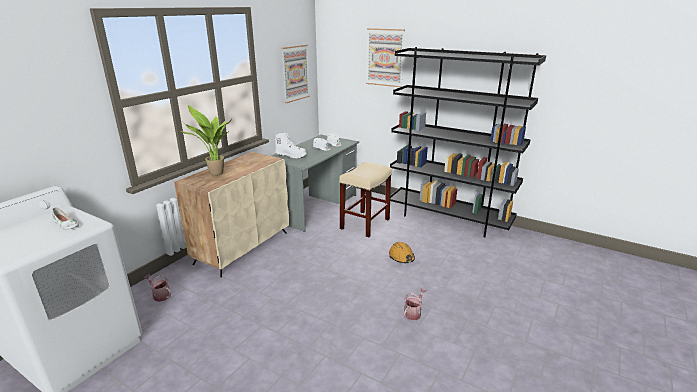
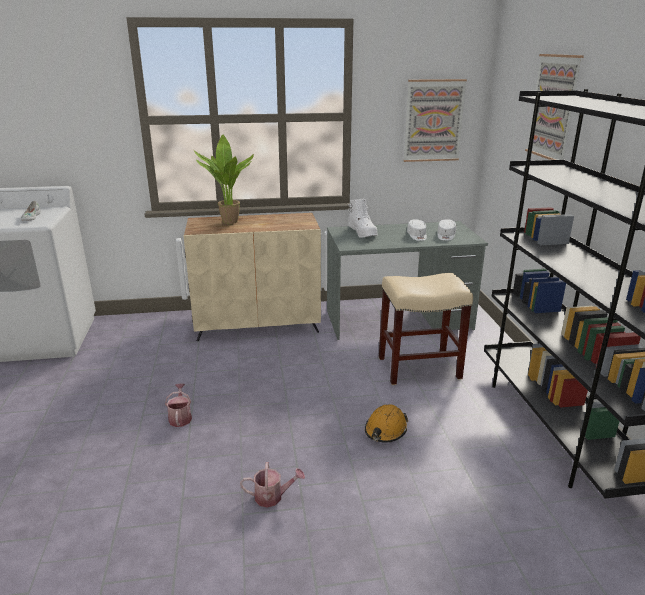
camera: 50 degrees right, 0 degrees up
(160, 295) = (139, 330): watering can -> watering can (180, 417)

